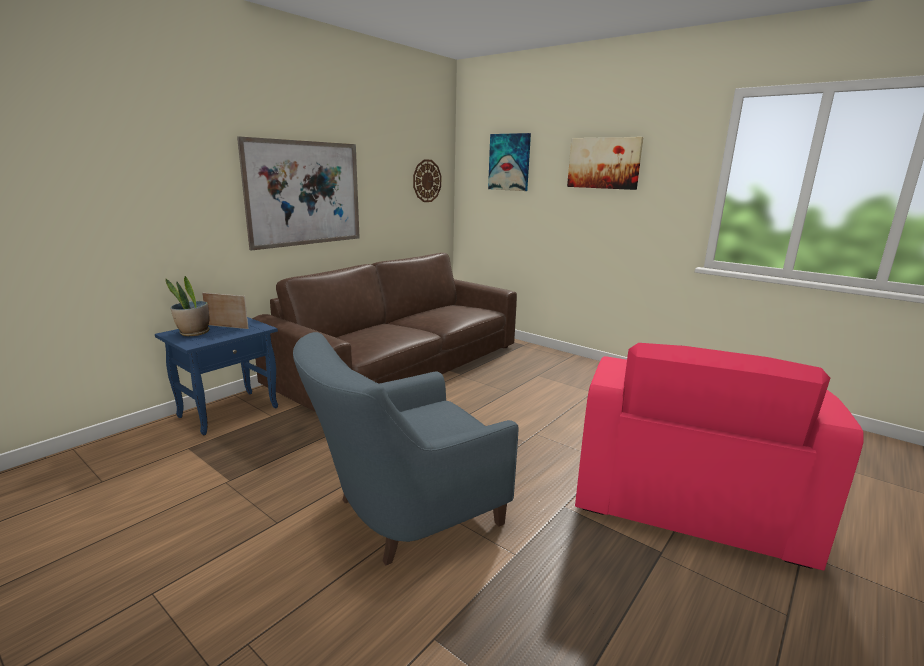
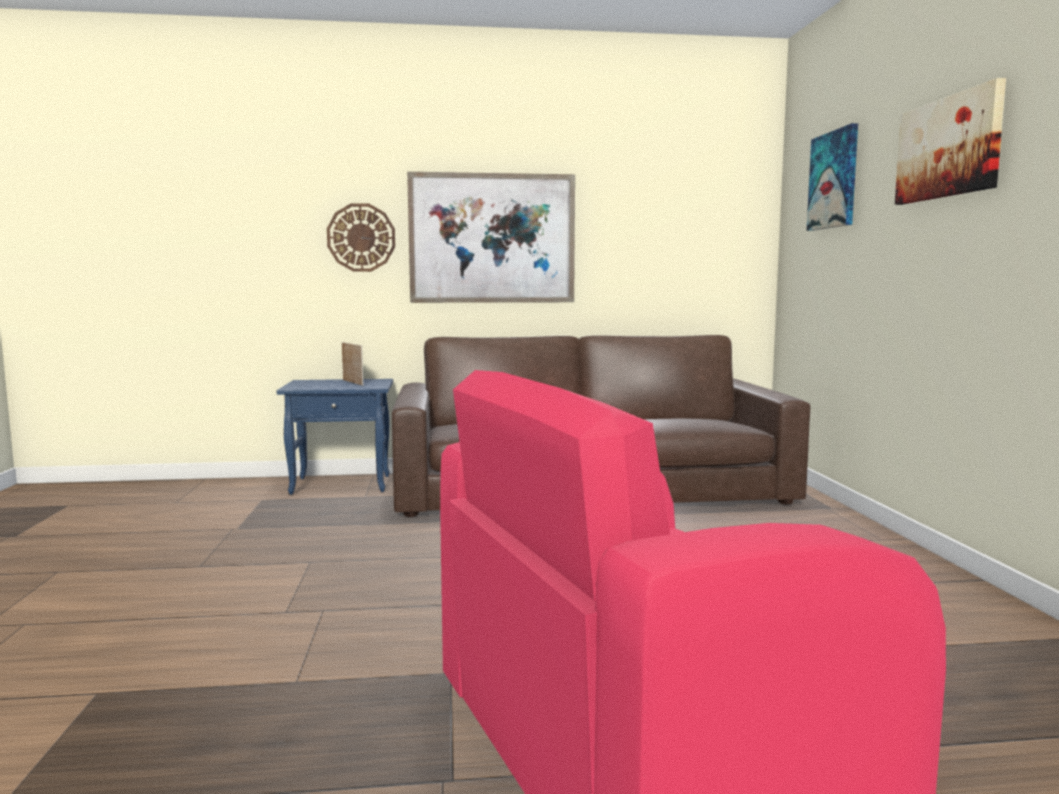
camera: 45 degrees right, 10 degrees down
(194, 333) = (316, 382): potted plant -> none
(403, 514) = (289, 602): blue armchair -> none
(426, 181) = (713, 225): wall clock -> wall clock (361, 237)

